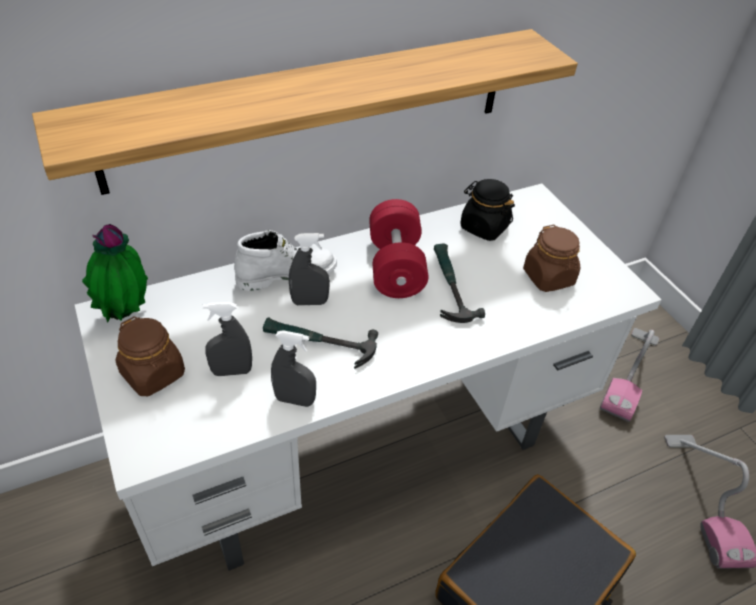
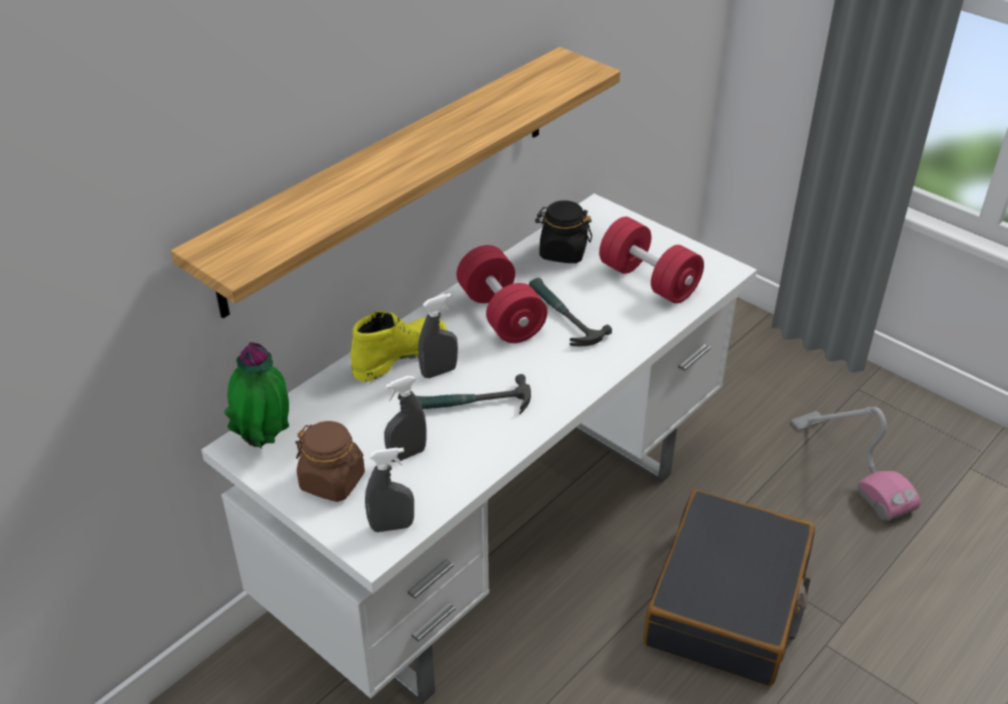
camera: 20 degrees left, 5 degrees down
(286, 274) = (399, 354): white boot -> yellow boot
(294, 400) = (482, 458): grey spray bottle -> grey spray bottle (392, 526)
(548, 277) = (648, 280): brown jar -> red dumbbell
(630, 374) = (733, 373): vacuum cleaner -> none

